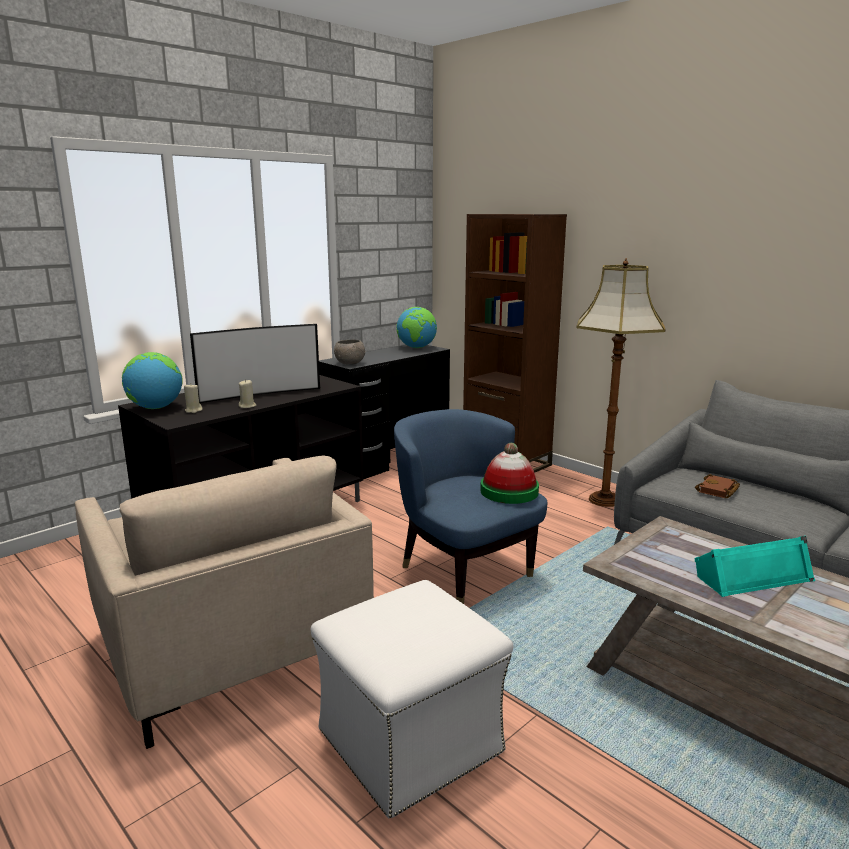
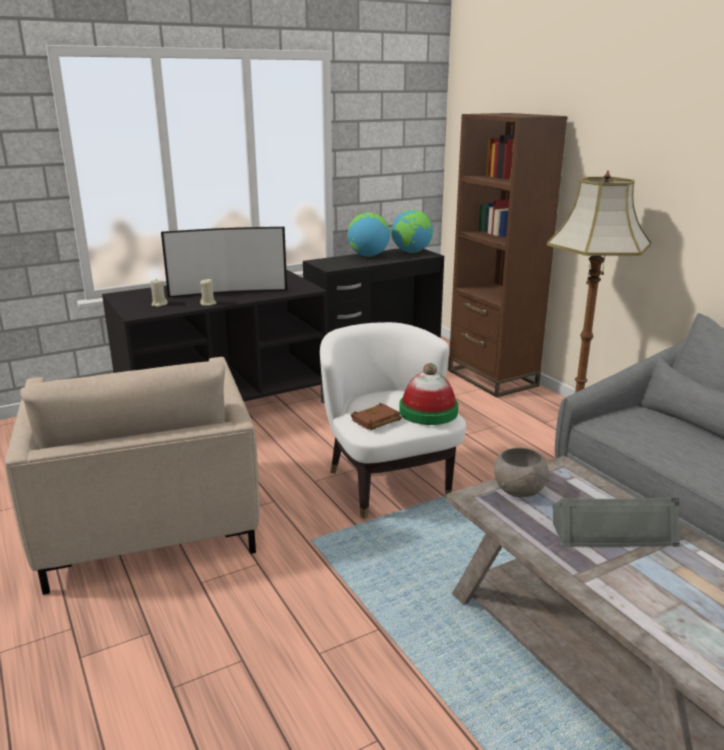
camera: 15 degrees right, 5 degrees up
(155, 408) = (130, 299): globe -> globe (368, 256)
(350, 363) = (331, 265): grey bowl -> grey bowl (520, 490)
(411, 740) = (254, 629): white ottoman -> none
(463, 570) = (387, 482): blue armchair -> white armchair
(718, 490) = (660, 436): brown book -> brown book (376, 421)
(751, 576) = (612, 531): turquoise speaker -> grey speaker

